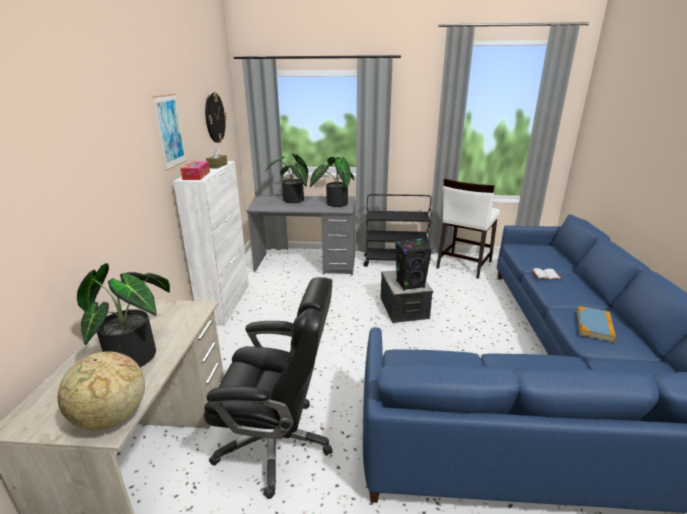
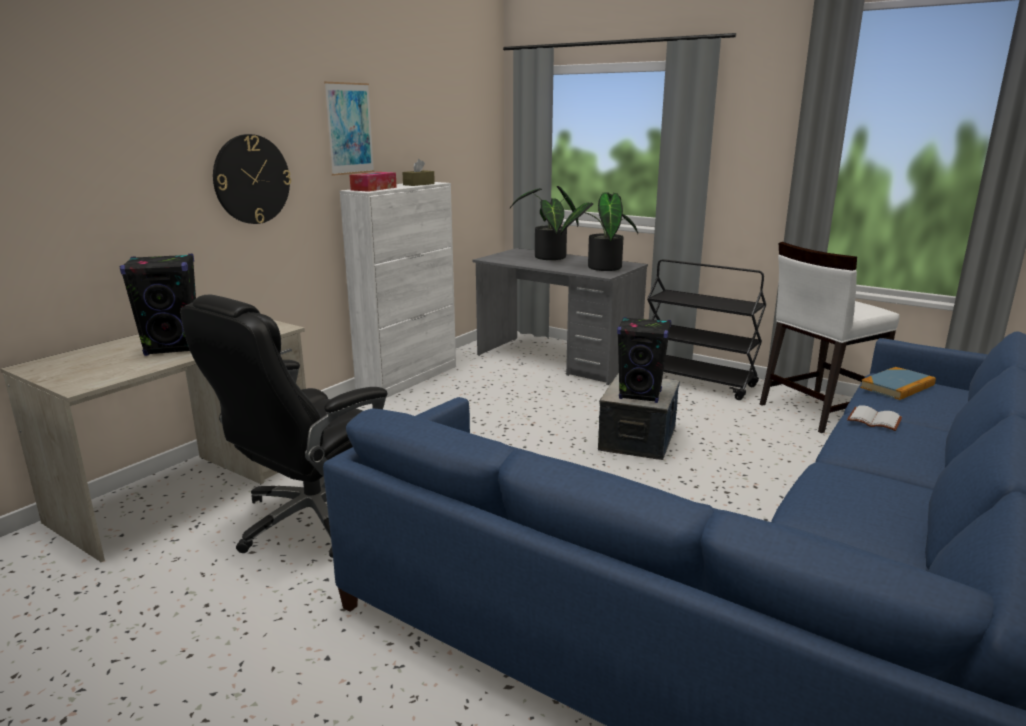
camera: 30 degrees right, 5 degrees down
(111, 418) = (91, 380): globe -> none
(138, 355) = (173, 348): potted plant -> black speaker
(214, 117) = (450, 126): wall clock -> wall clock (251, 179)
(277, 443) = (310, 520): black office chair -> black office chair turned 90 degrees clockwise
(594, 325) = (852, 495): book -> book (897, 386)

